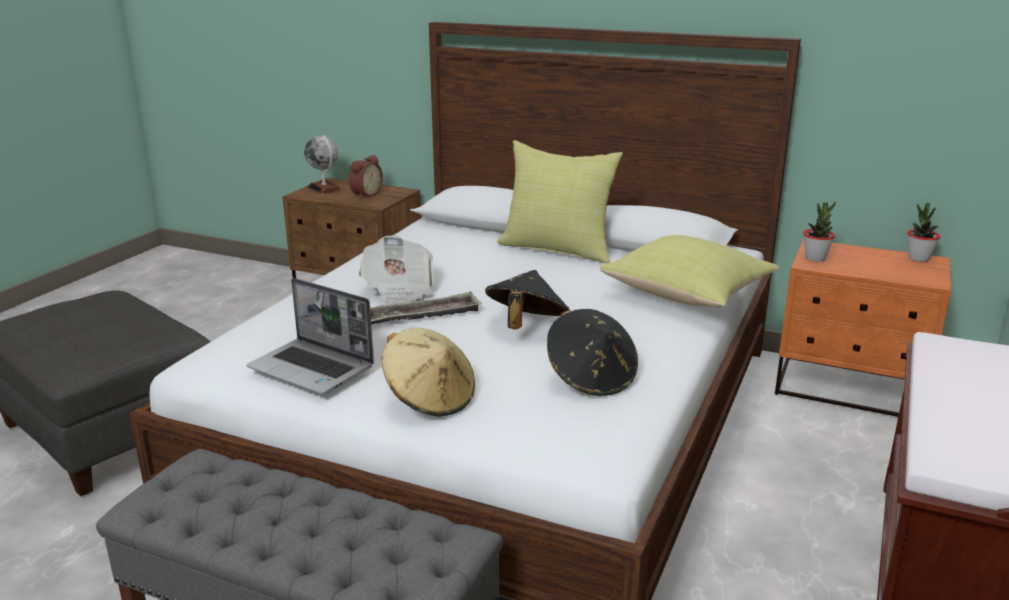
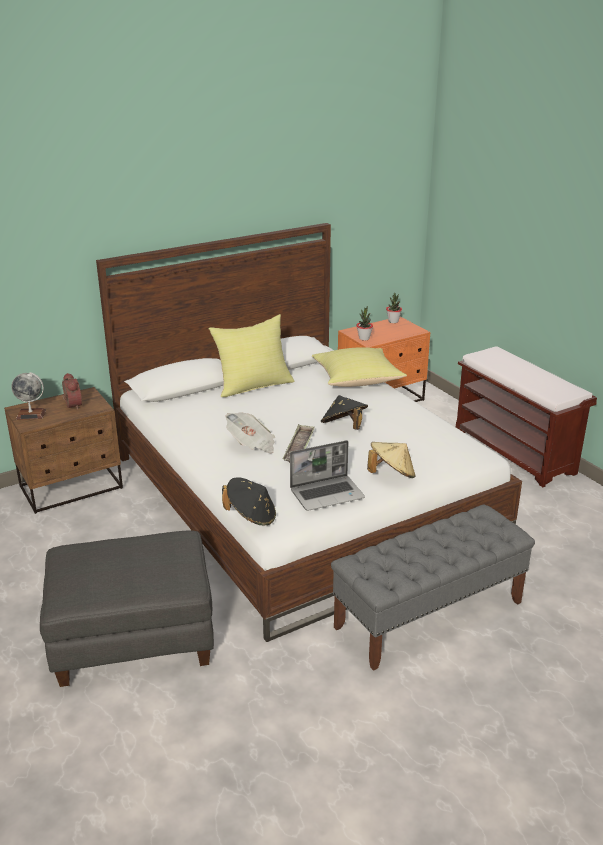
camera: 55 degrees left, 5 degrees up
(591, 378) = (414, 432): black hat -> black hat (251, 516)

